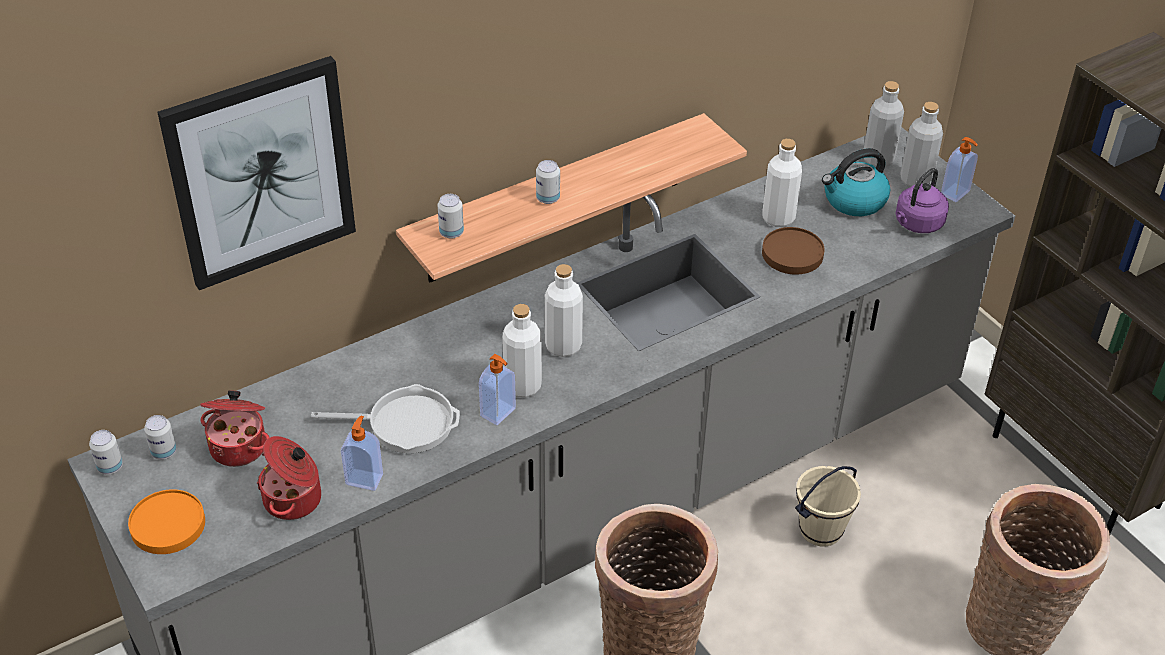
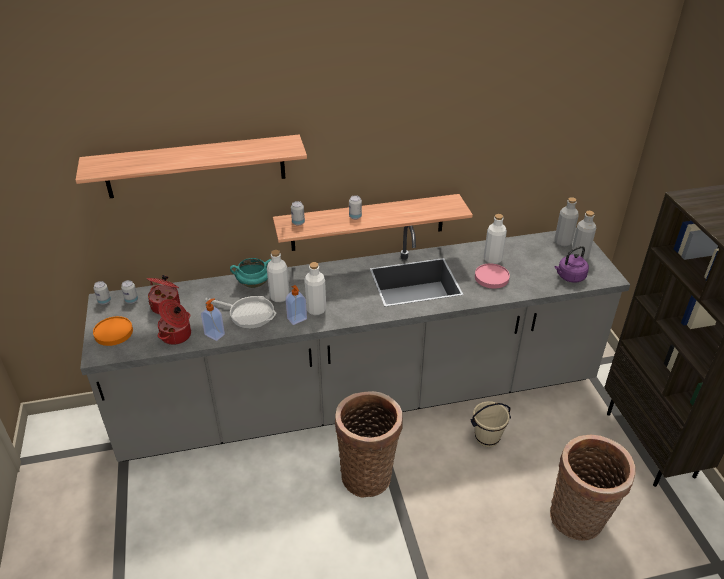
camera: 20 degrees right, 5 degrees down
(261, 173) = (196, 166): picture -> shelf
(382, 361) = (254, 283): none -> turquoise cooking pot
(563, 346) = (347, 295): white bottle -> white bottle (279, 297)
(792, 254) = (491, 277): brown plate -> pink plate
(854, 201) = (539, 259): kettle -> none
(956, 193) = (600, 266): soap dispenser -> none

